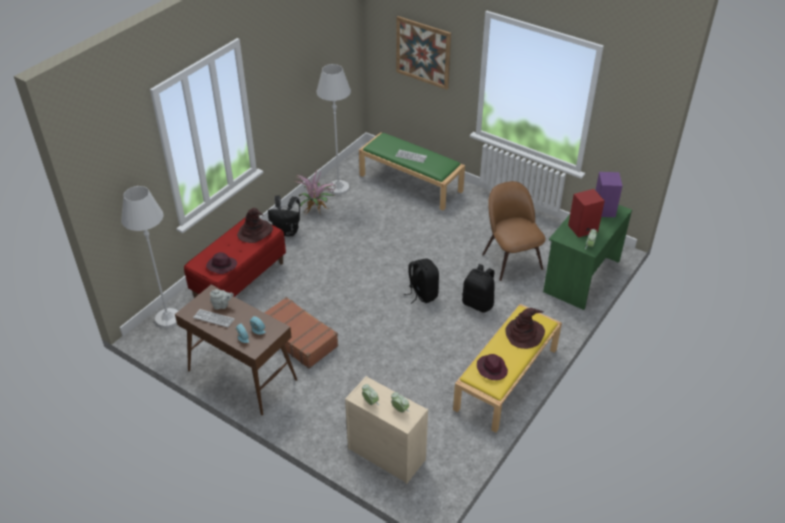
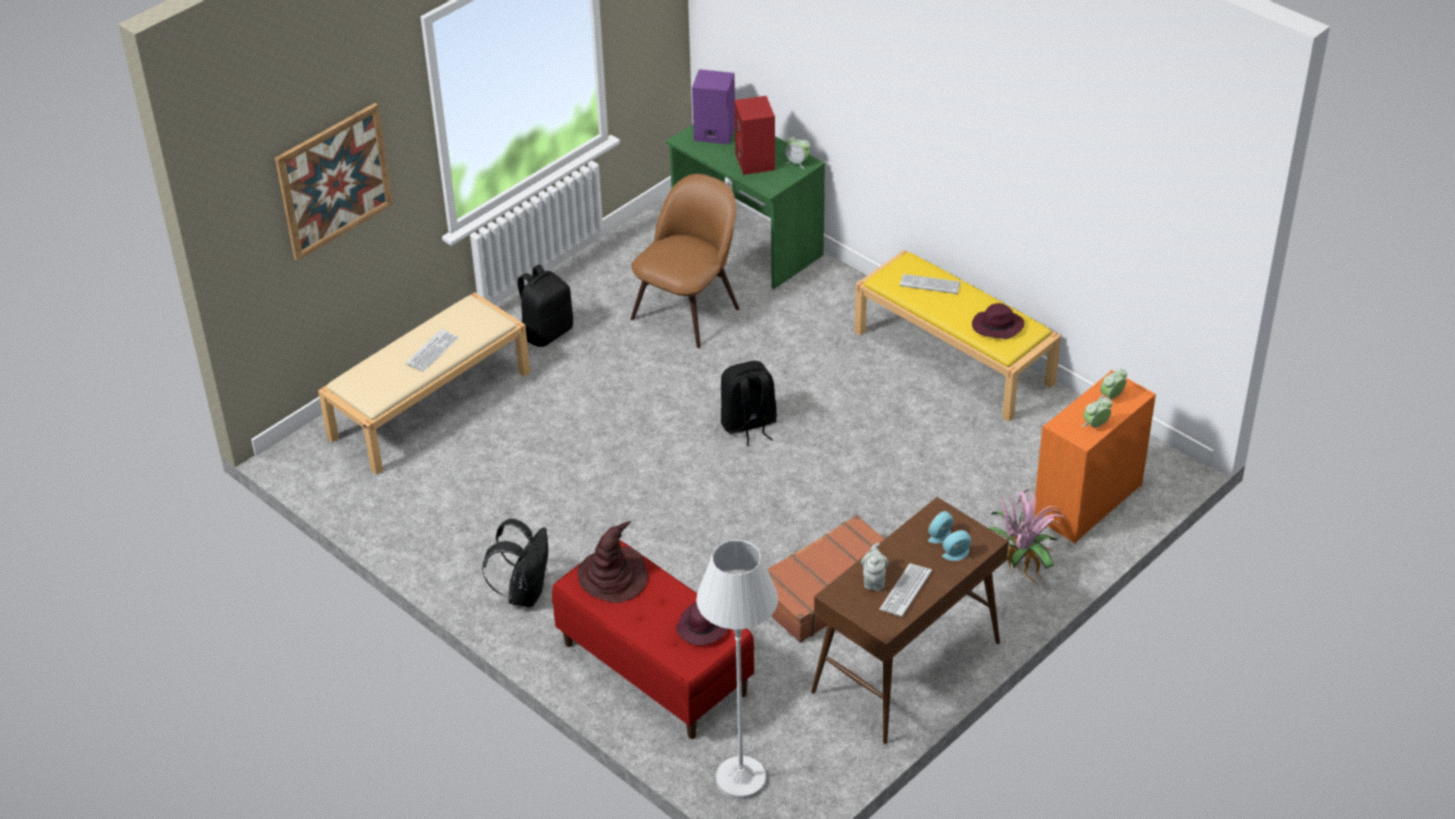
camera: 80 degrees left, 0 degrees up
(317, 209) = (467, 545): potted plant -> potted plant (1020, 563)
(338, 188) = (407, 508): white floor lamp -> none
(385, 453) = (1086, 502): beige dresser -> orange dresser
(411, 183) = (430, 404): green bench -> beige bench
(478, 303) = (785, 363): black backpack -> black backpack (546, 332)
(511, 259) = (688, 311): brown chair -> brown chair turned 135 degrees clockwise
(524, 334) = (930, 284): brown hat -> keyboard

